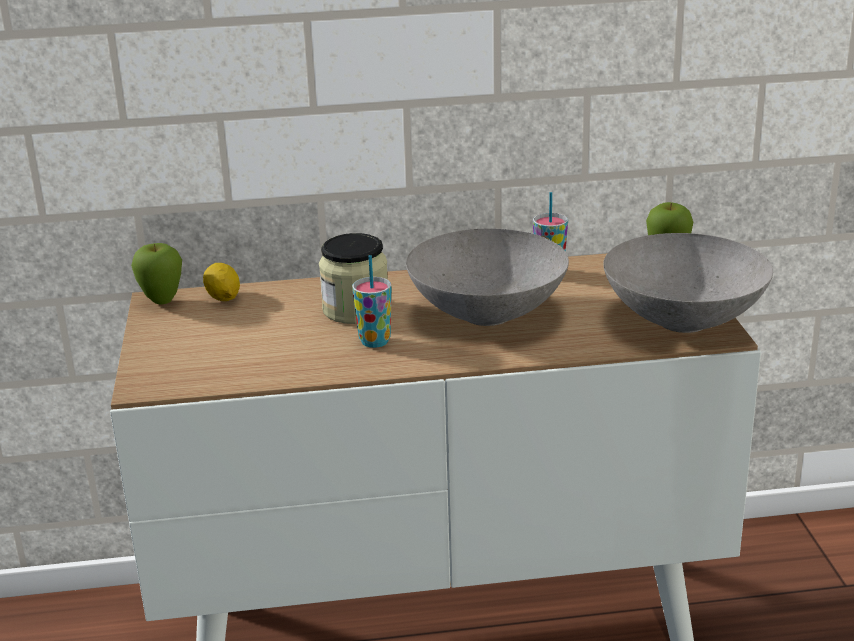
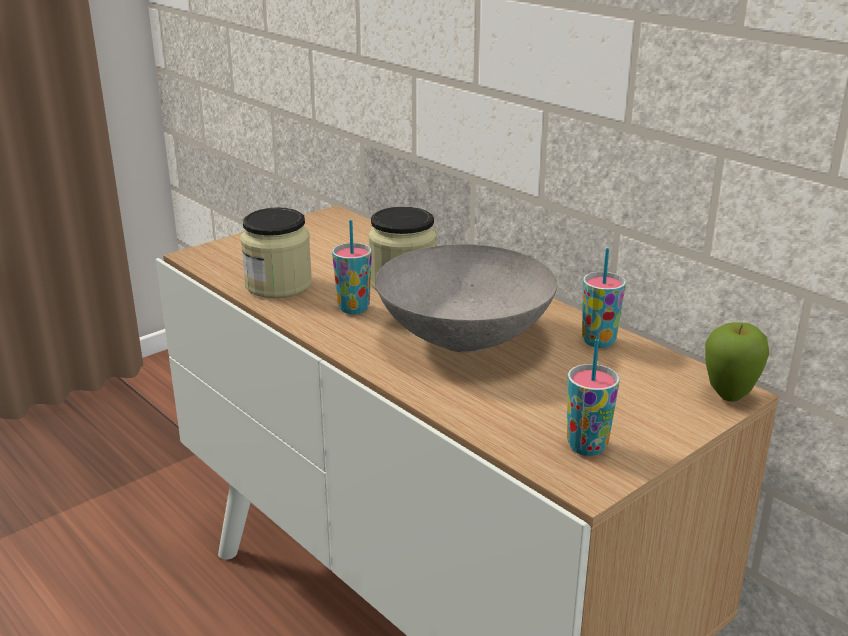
camera: 55 degrees right, 0 degrees up
(162, 302) = (330, 218): apple -> none
(223, 297) = (364, 232): lemon -> none
(278, 362) = (278, 284): none -> jar
(680, 320) = (587, 446): grey bowl -> cup

